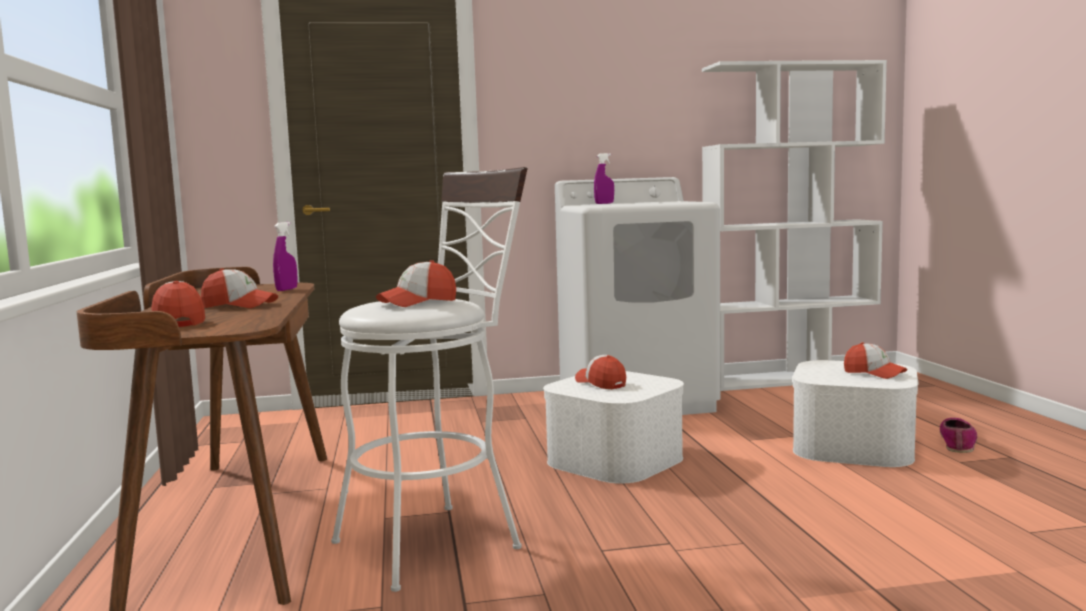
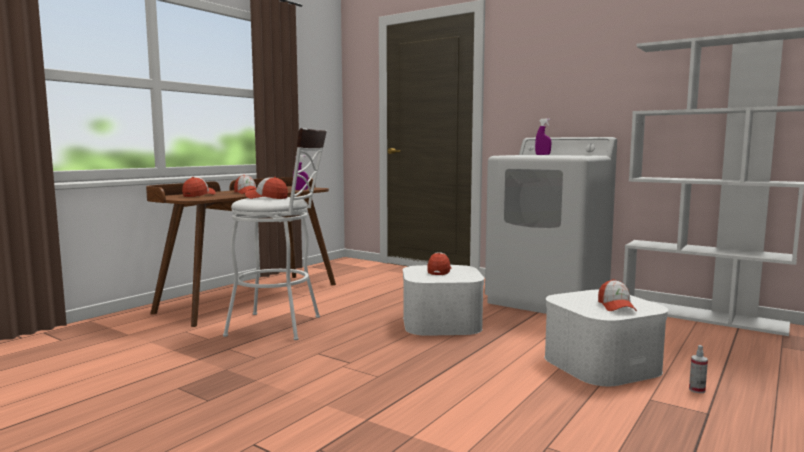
camera: 45 degrees right, 0 degrees up
(958, 442) = (697, 390): shoe -> spray bottle

